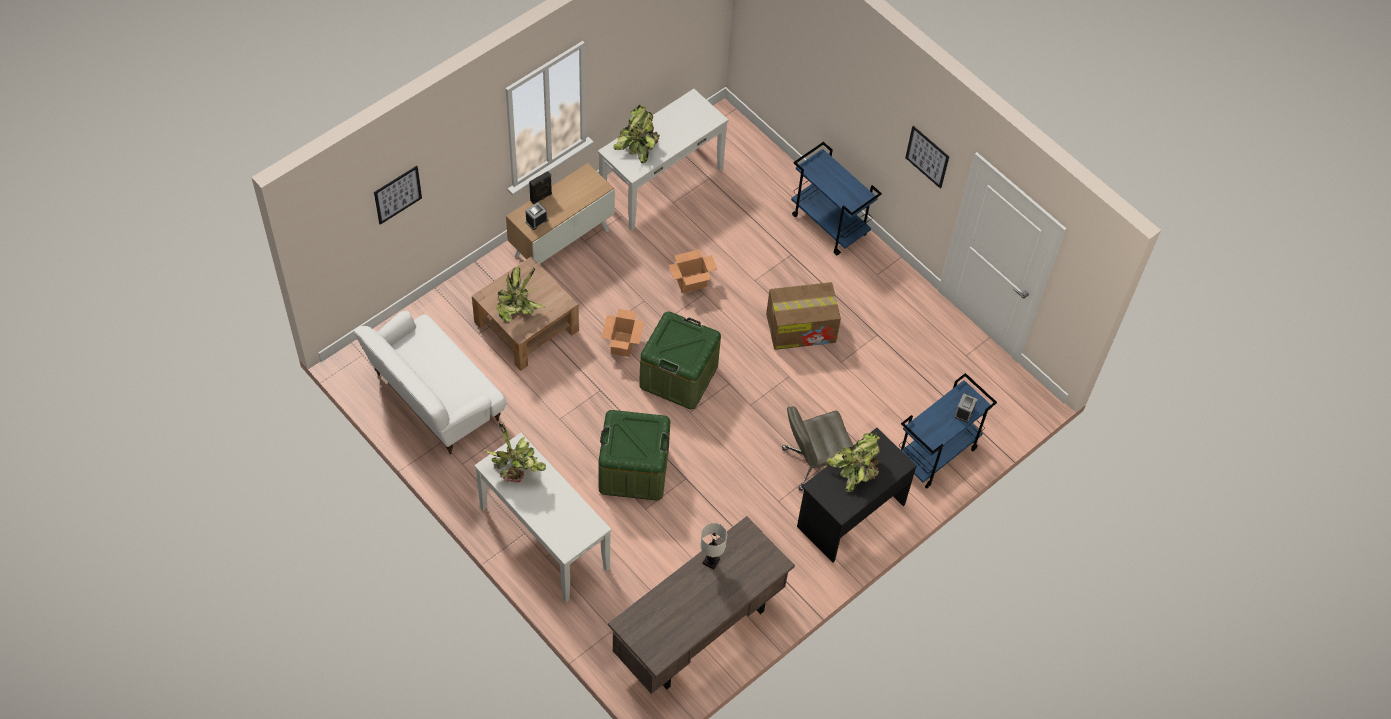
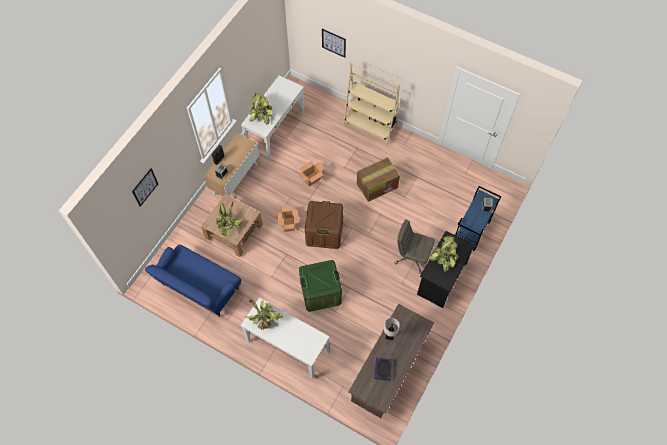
camera: 15 degrees left, 5 degrees up
(435, 399) = (200, 288): white sofa -> blue sofa
(678, 376) = (324, 232): green storage box -> brown storage box
(679, 609) = (383, 369): none -> book
(814, 463) = (412, 256): grey office chair -> grey office chair turned 60 degrees clockwise
(830, 225) = (370, 126): blue cart -> beige bookcase
(927, 156) = (424, 76): picture -> picture (333, 43)

